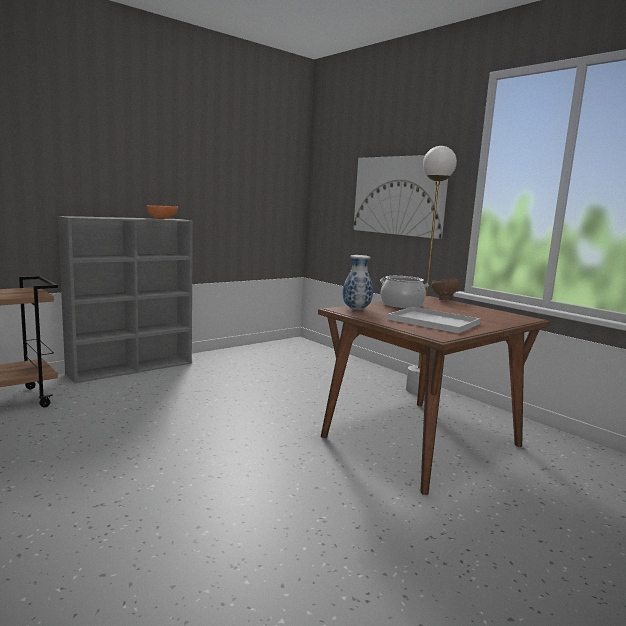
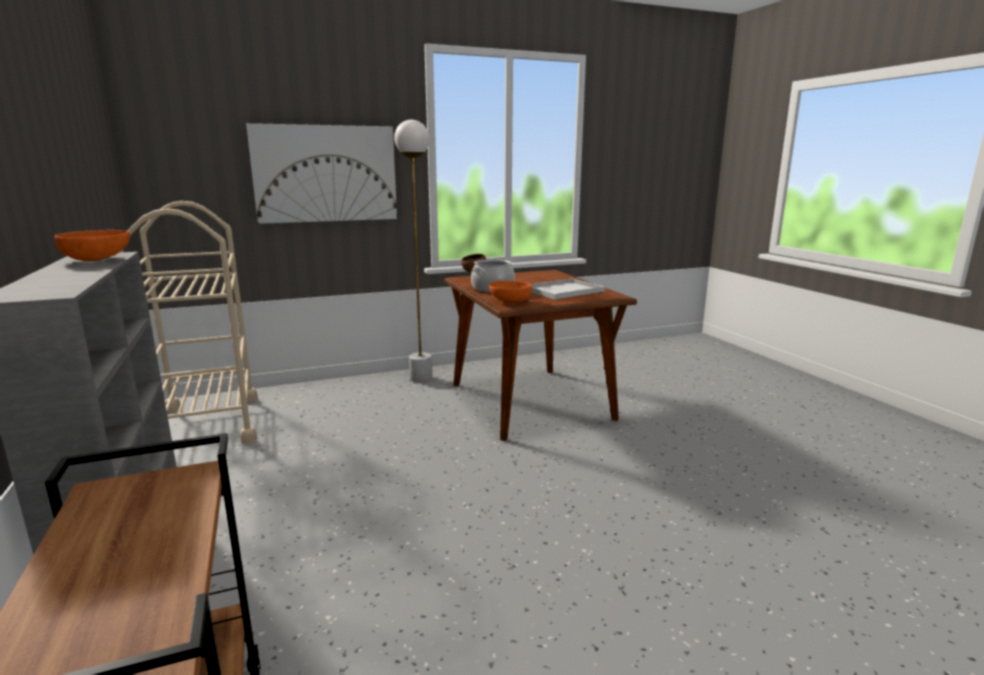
camera: 70 degrees left, 5 degrees up
(275, 351) = (208, 424): none -> beige cart
(355, 309) = (509, 302): vase -> orange bowl

